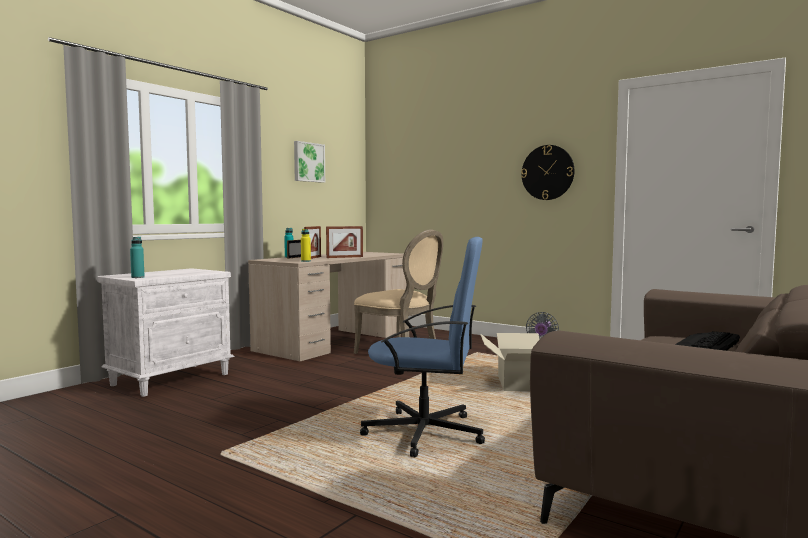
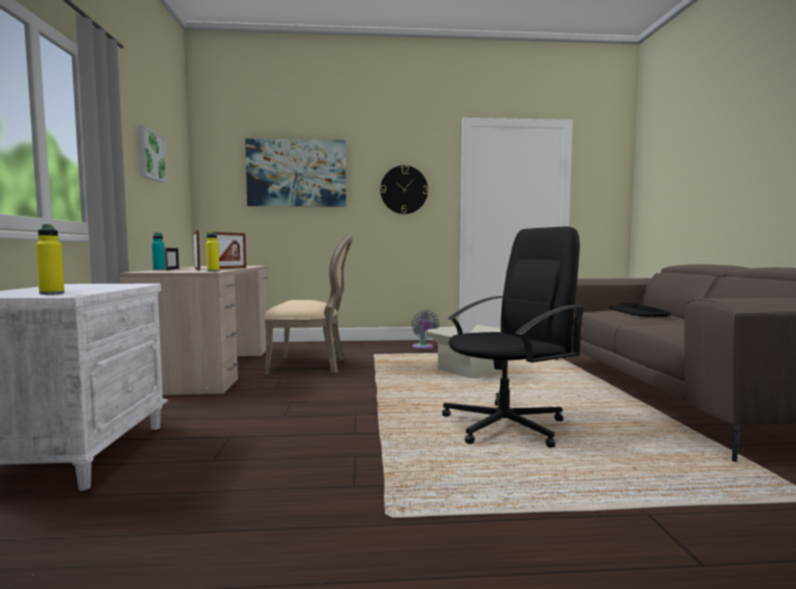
camera: 40 degrees left, 0 degrees up
(137, 277) = (52, 293): turquoise bottle -> yellow bottle
(426, 433) = (506, 425): blue office chair -> black office chair
(445, 162) = (296, 173): none -> picture

